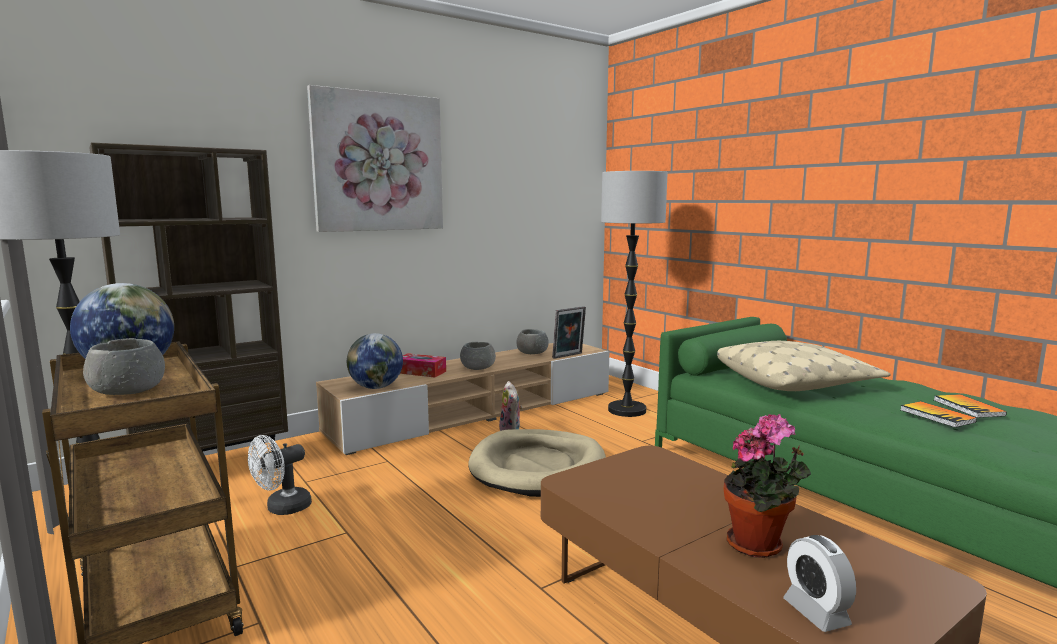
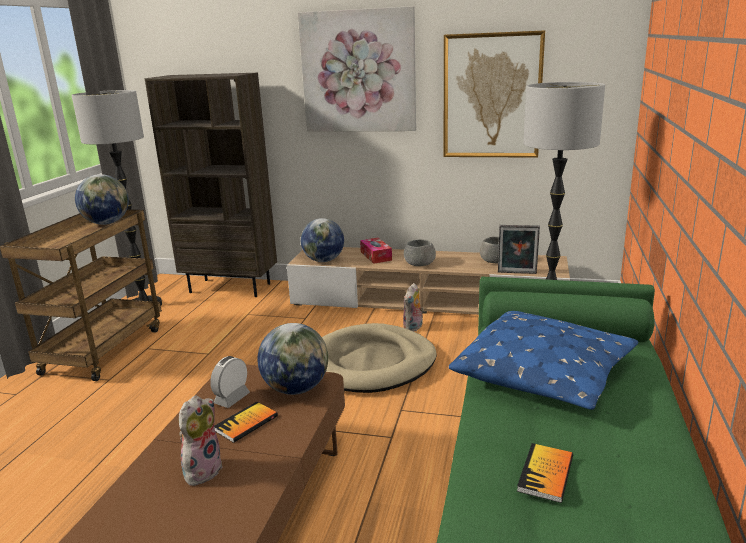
camera: 50 degrees right, 10 degrees up
(128, 391) = (73, 237): grey bowl -> none
(282, 508) = (211, 326): white fan -> none
(506, 194) = (492, 96): none -> picture
(650, 466) = (296, 389): none -> globe
(759, 546) = (202, 470): potted plant -> plush toy
(794, 382) = (544, 375): beige pillow -> blue pillow
(816, 612) = (121, 516): alarm clock -> alarm clock (232, 398)
(968, 407) = (613, 488): book -> book (246, 423)

